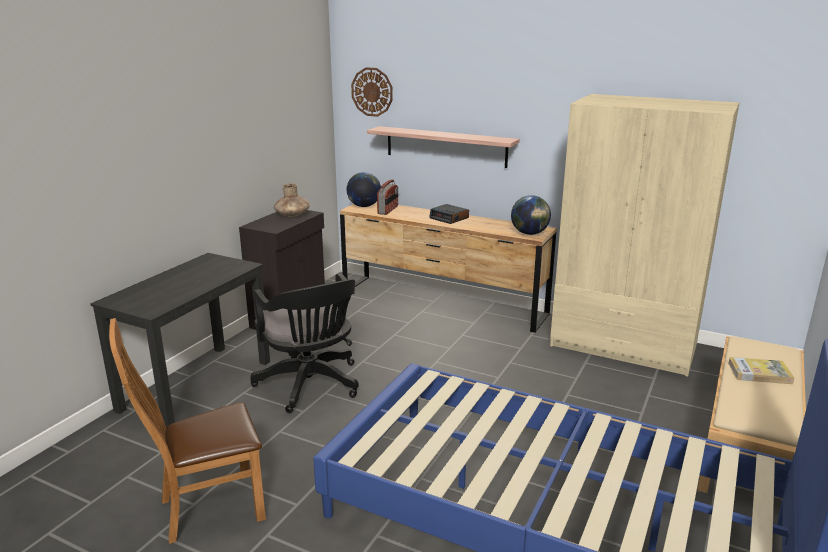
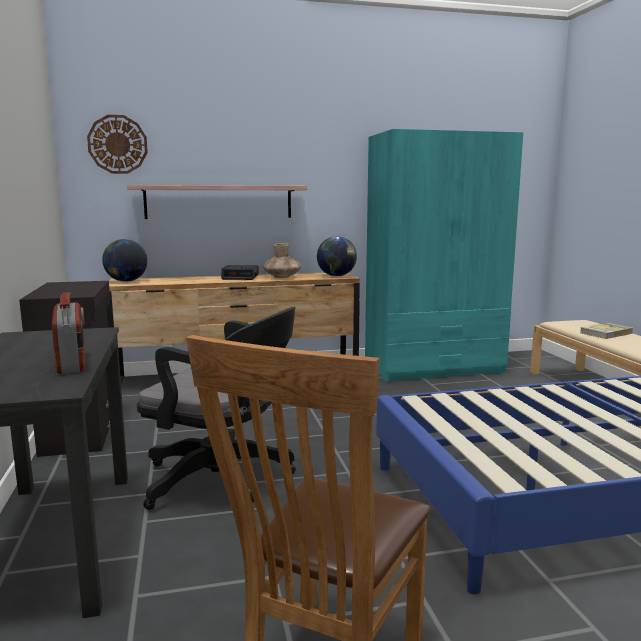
camera: 40 degrees left, 10 degrees down
(292, 215) = (73, 285): brown vase -> brown vase (282, 277)
(388, 210) = (162, 280): radio -> radio (72, 363)
(623, 346) = (434, 367): beige wardrobe -> turquoise wardrobe

